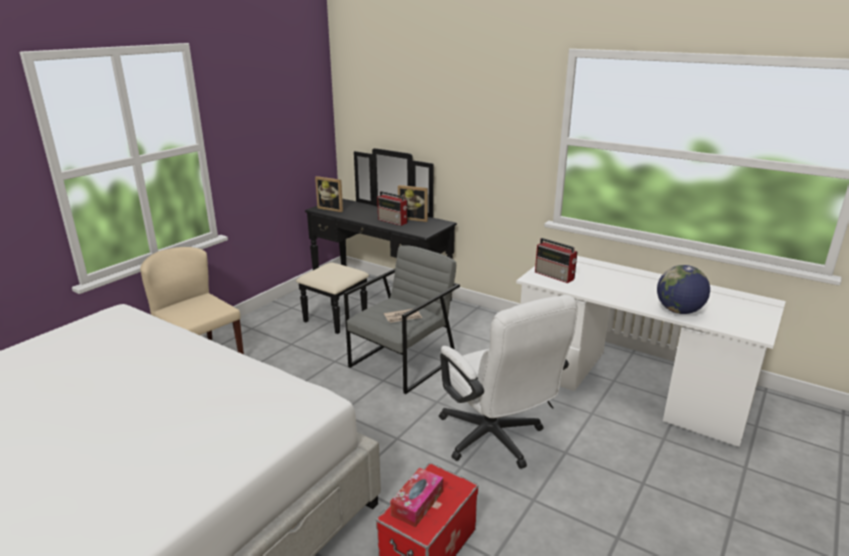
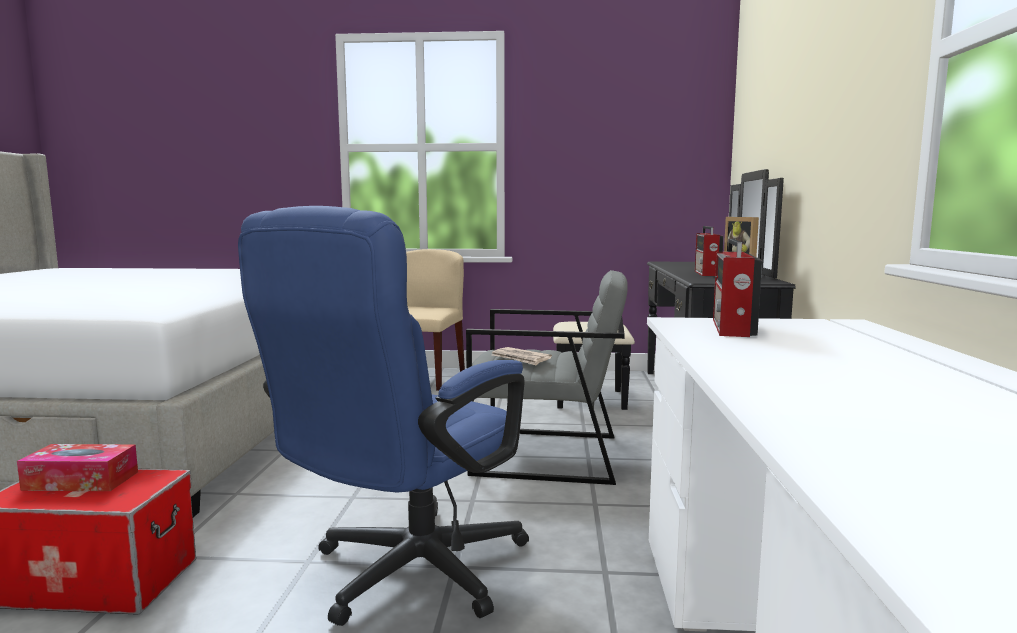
camera: 60 degrees right, 15 degrees down
(332, 209) = (676, 263): picture frame -> none
(496, 441) = (404, 576): white office chair -> blue office chair
(679, 311) = (829, 423): globe -> none

